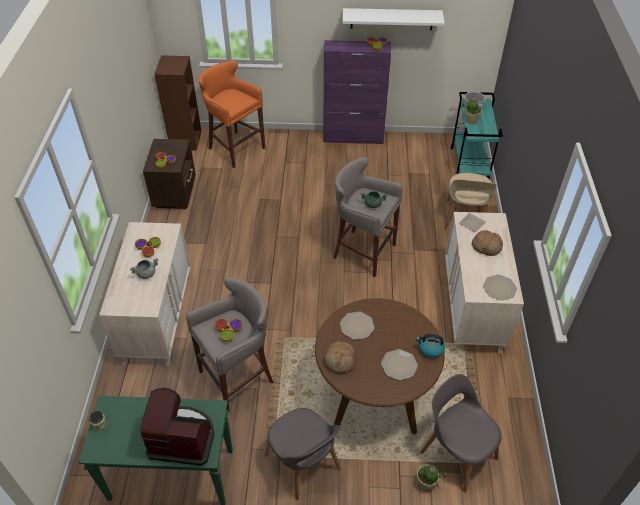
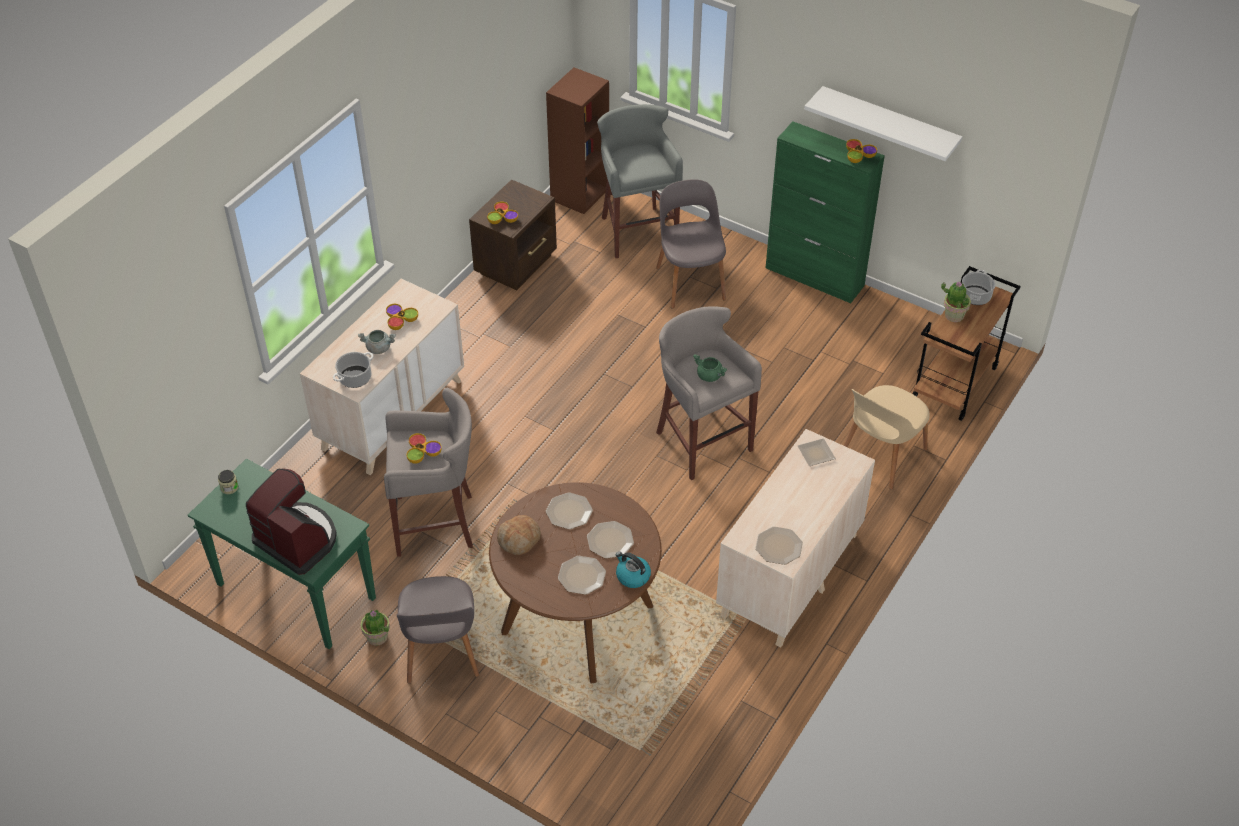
camera: 30 degrees right, 0 degrees up
(143, 301) = (355, 378): none -> cooking pot
(235, 148) = (637, 230): orange stool -> grey stool
(353, 137) = (815, 277): purple cabinet -> green cabinet
(397, 332) = (609, 540): none -> plate
(426, 483) = (563, 740): potted plant -> potted plant (377, 637)
(457, 453) = (625, 728): grey chair -> grey chair (690, 281)
(469, 165) = (954, 384): turquoise cart -> brown cart
(487, 246) = (809, 490): bread -> none

